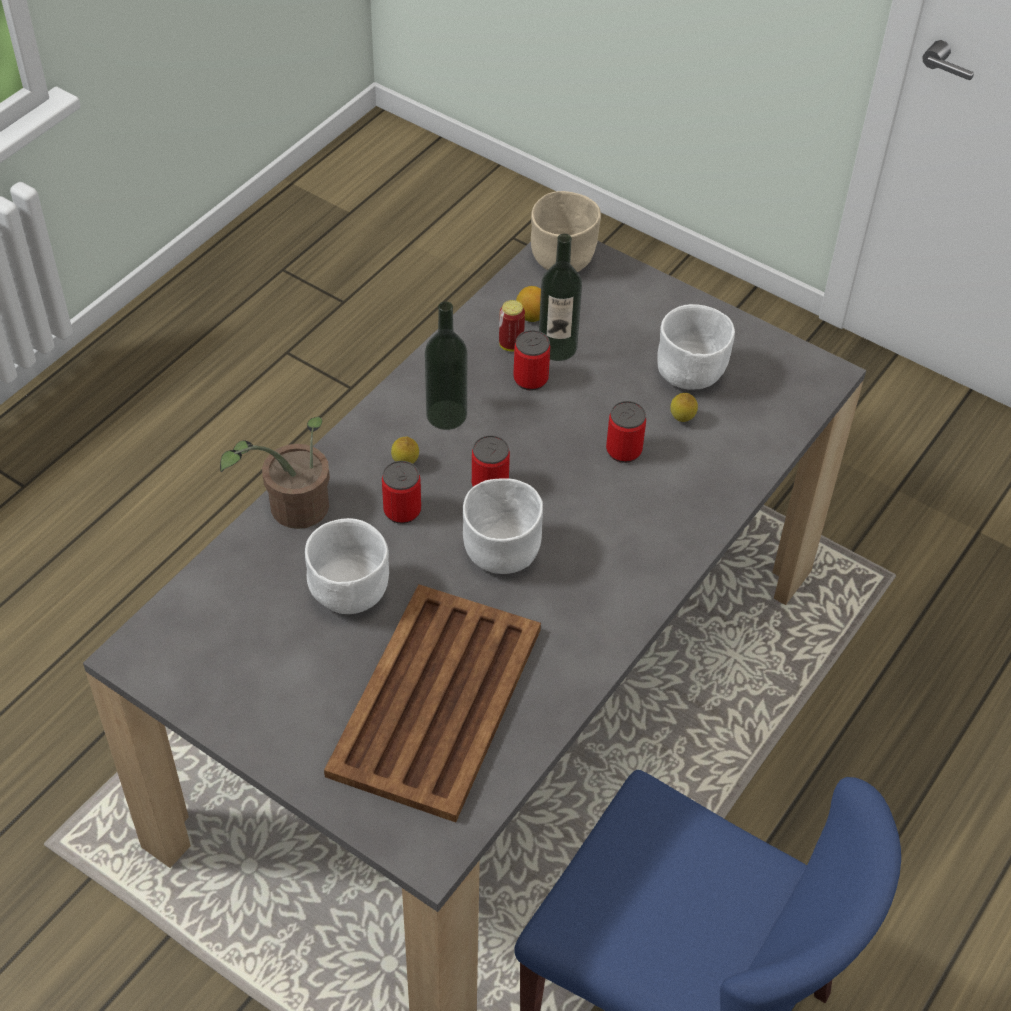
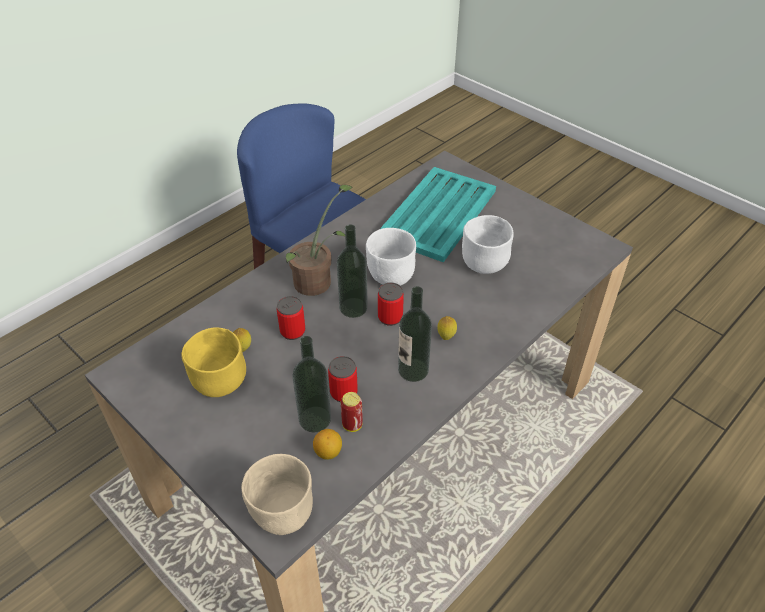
camera: 170 degrees left, 5 degrees down
(291, 510) = (523, 314): potted plant -> potted plant (317, 280)
(402, 511) = (450, 307): can -> none
(434, 703) = (439, 213): brown tray -> turquoise tray
(547, 495) = (353, 307): none -> bottle
(691, 376) = (219, 382): white bowl -> yellow bowl

